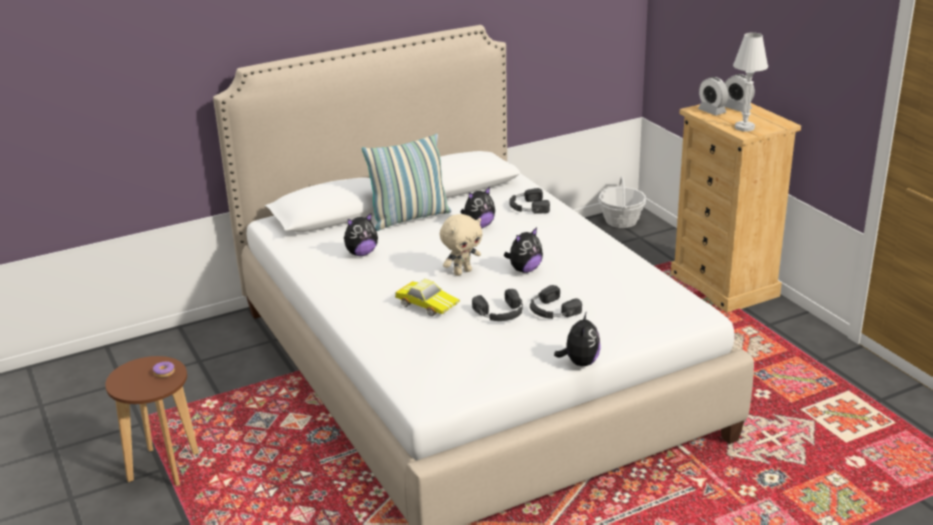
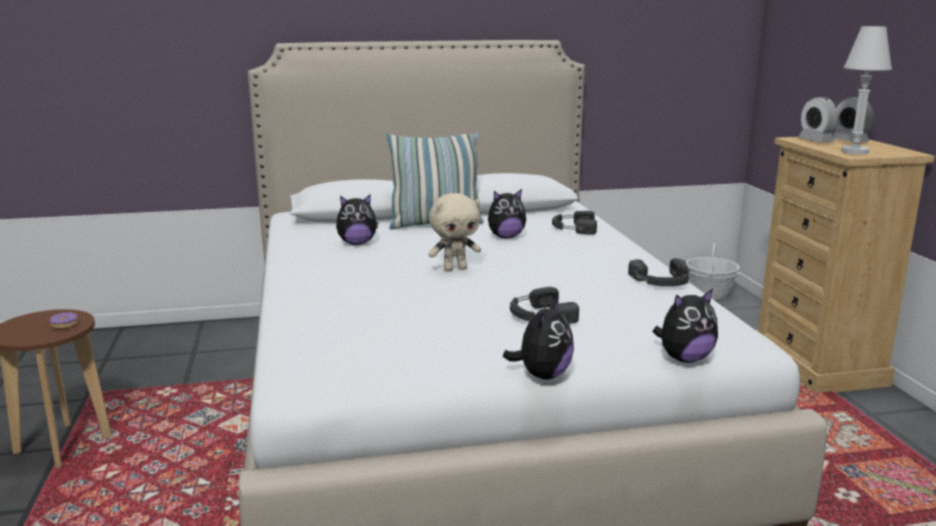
camera: 15 degrees right, 10 degrees down
(427, 304) = (387, 290): toy car -> none
(501, 313) = (470, 309): black headphones -> black headphones (662, 282)
(524, 270) = (532, 276): plush toy -> plush toy (684, 359)

